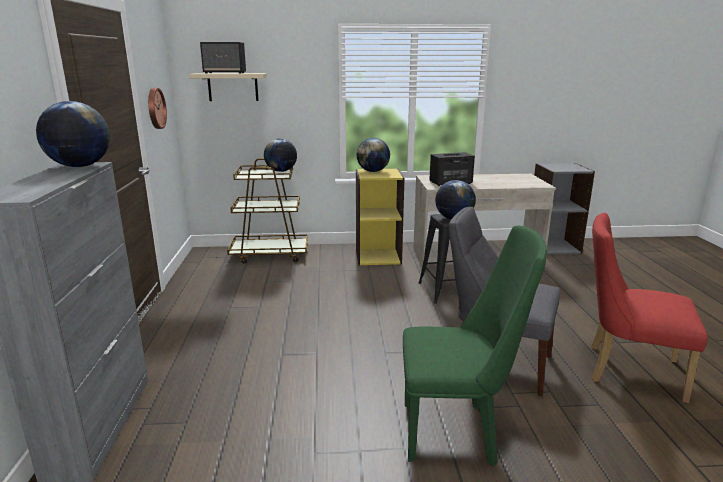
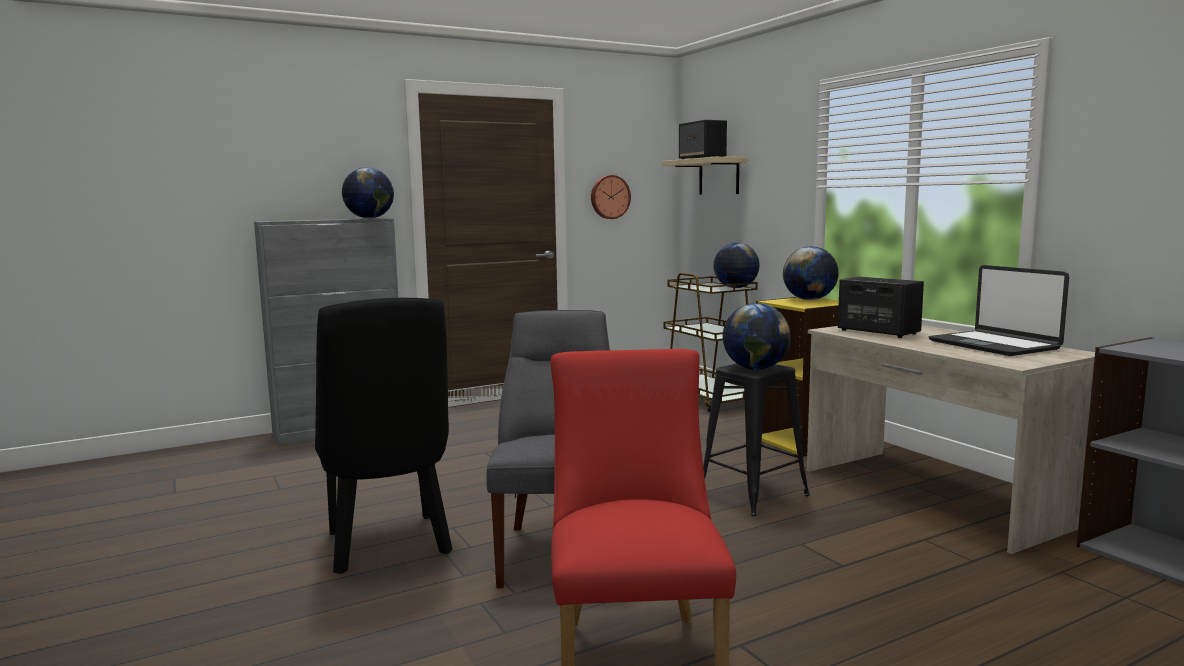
camera: 65 degrees right, 10 degrees down
(457, 431) = (389, 547): green chair -> black chair
(501, 178) = (994, 345): none -> laptop

